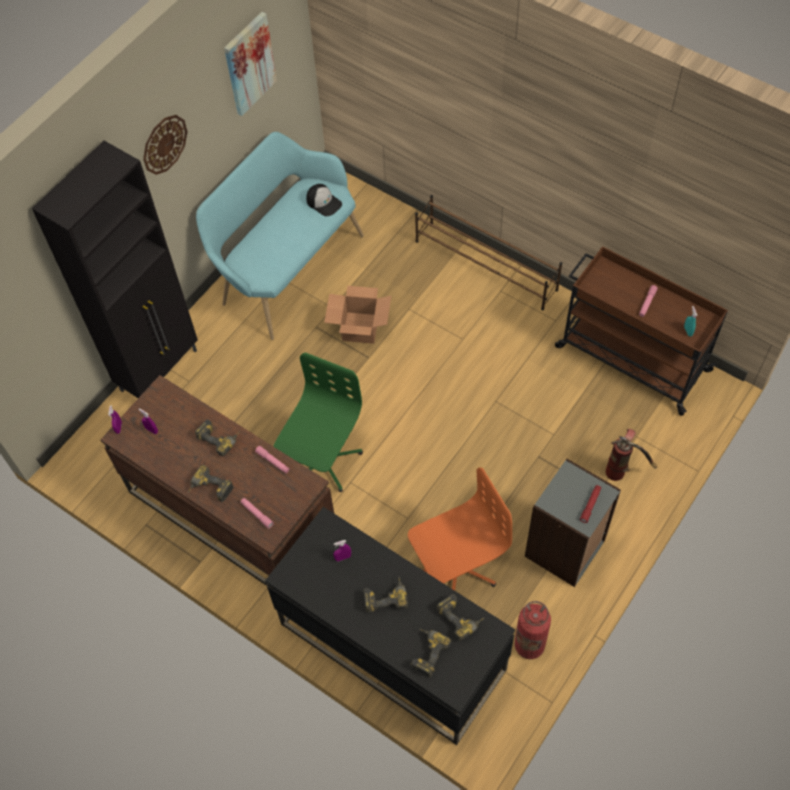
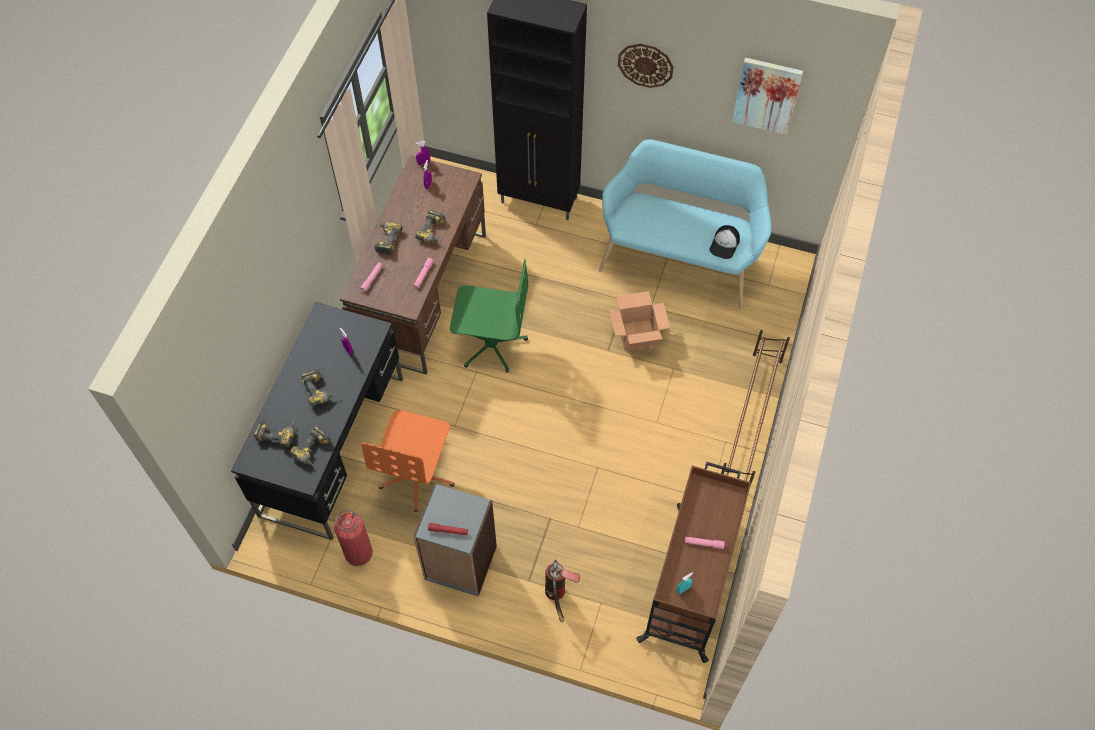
camera: 70 degrees right, 0 degrees up
(455, 567) = (417, 476): orange office chair -> orange office chair turned 60 degrees clockwise

